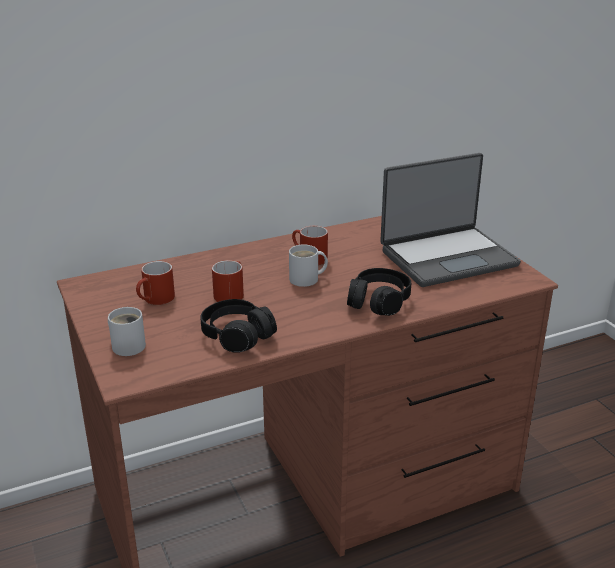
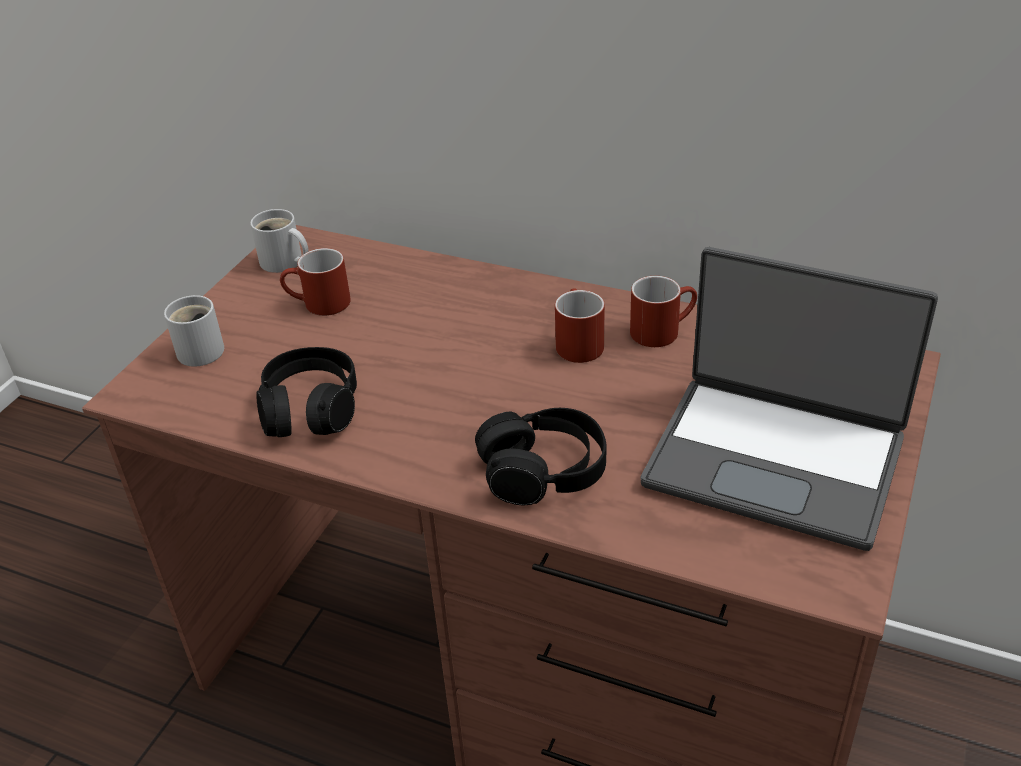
camera: 50 degrees right, 10 degrees up
(230, 293) = (401, 342): red mug -> red mug (662, 330)
(307, 279) = (517, 376): white mug -> white mug (283, 263)

